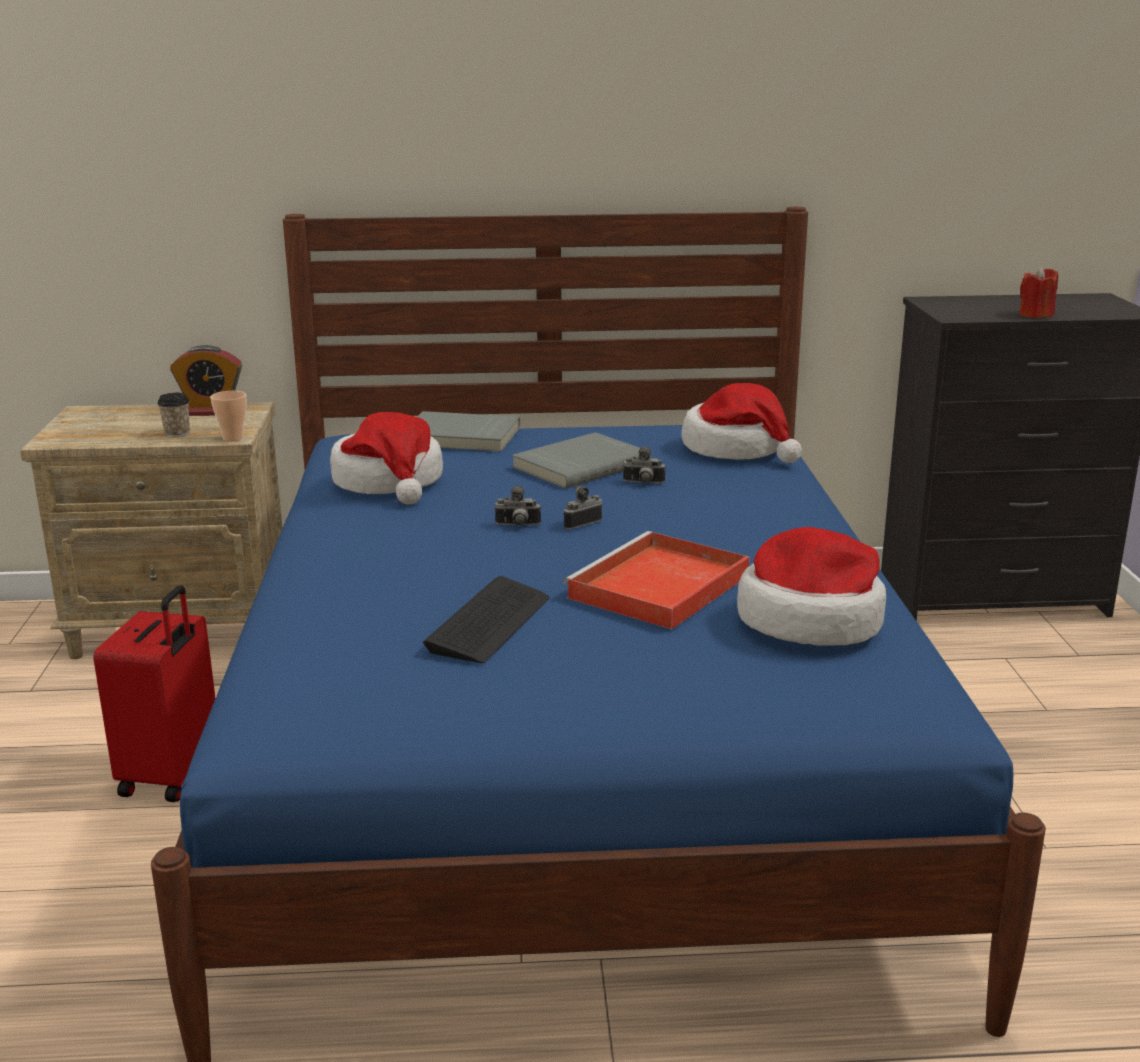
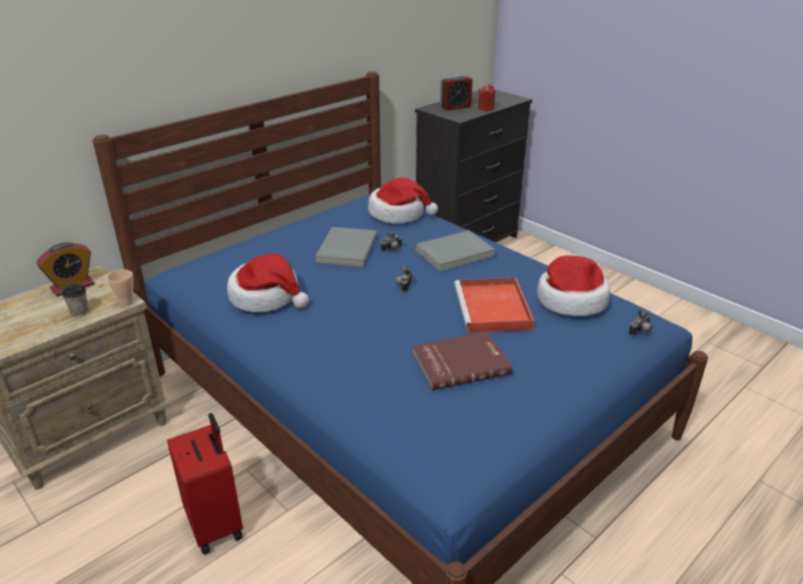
camera: 40 degrees left, 10 degrees up
(460, 437) = (253, 252): grey book -> grey book (455, 253)
(489, 623) = (460, 362): keyboard -> red book
(517, 526) = (379, 299): camera -> camera (640, 332)
(981, 305) = (455, 107): none -> alarm clock

